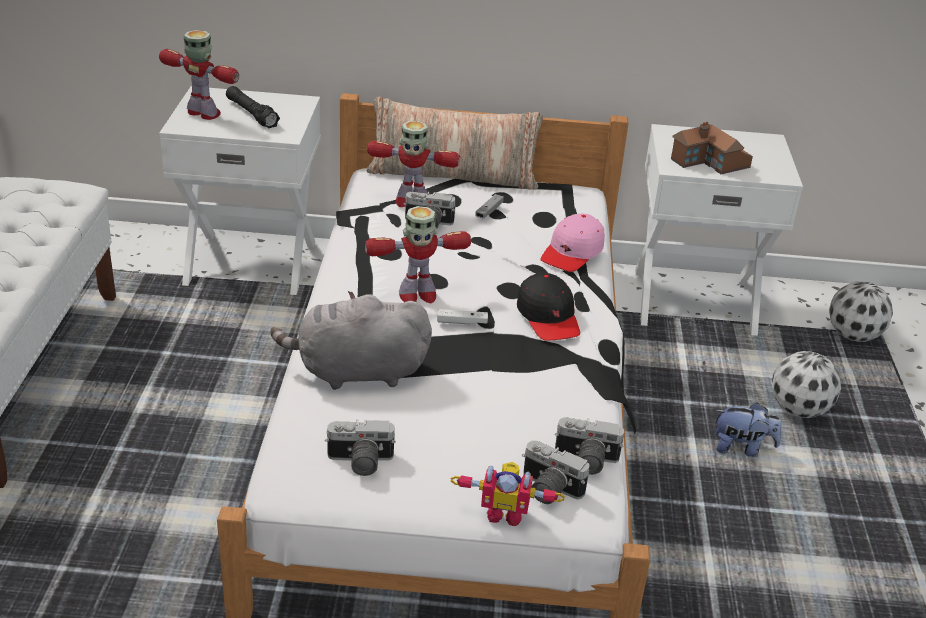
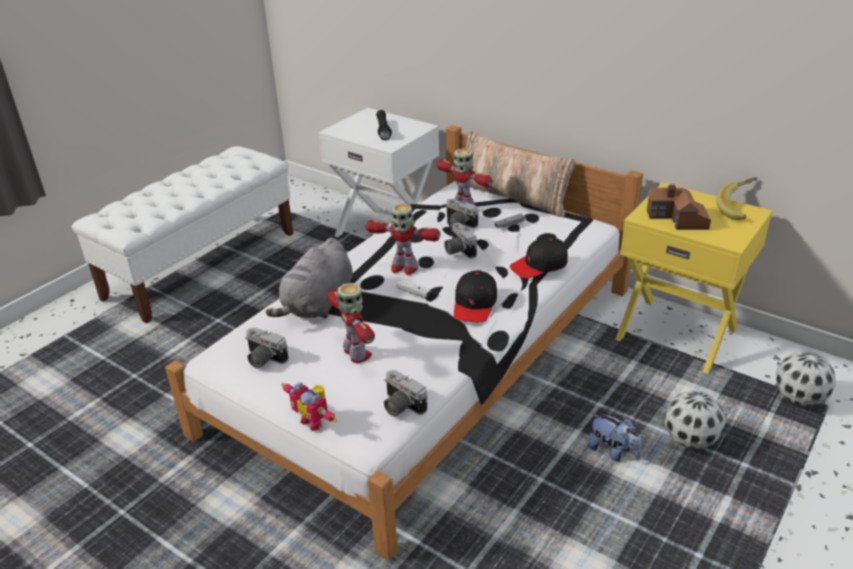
camera: 35 degrees right, 0 degrees up
(204, 114) = (355, 125): toy robot -> toy robot (356, 354)
(356, 372) = (318, 305): grey plush toy -> grey plush toy turned 90 degrees counterclockwise
(547, 490) = (356, 416): camera -> camera (458, 250)
(572, 252) = (539, 265): pink cap -> black cap
(693, 301) = (677, 333): white nightstand -> yellow nightstand
(754, 139) = (739, 209): none -> banana

